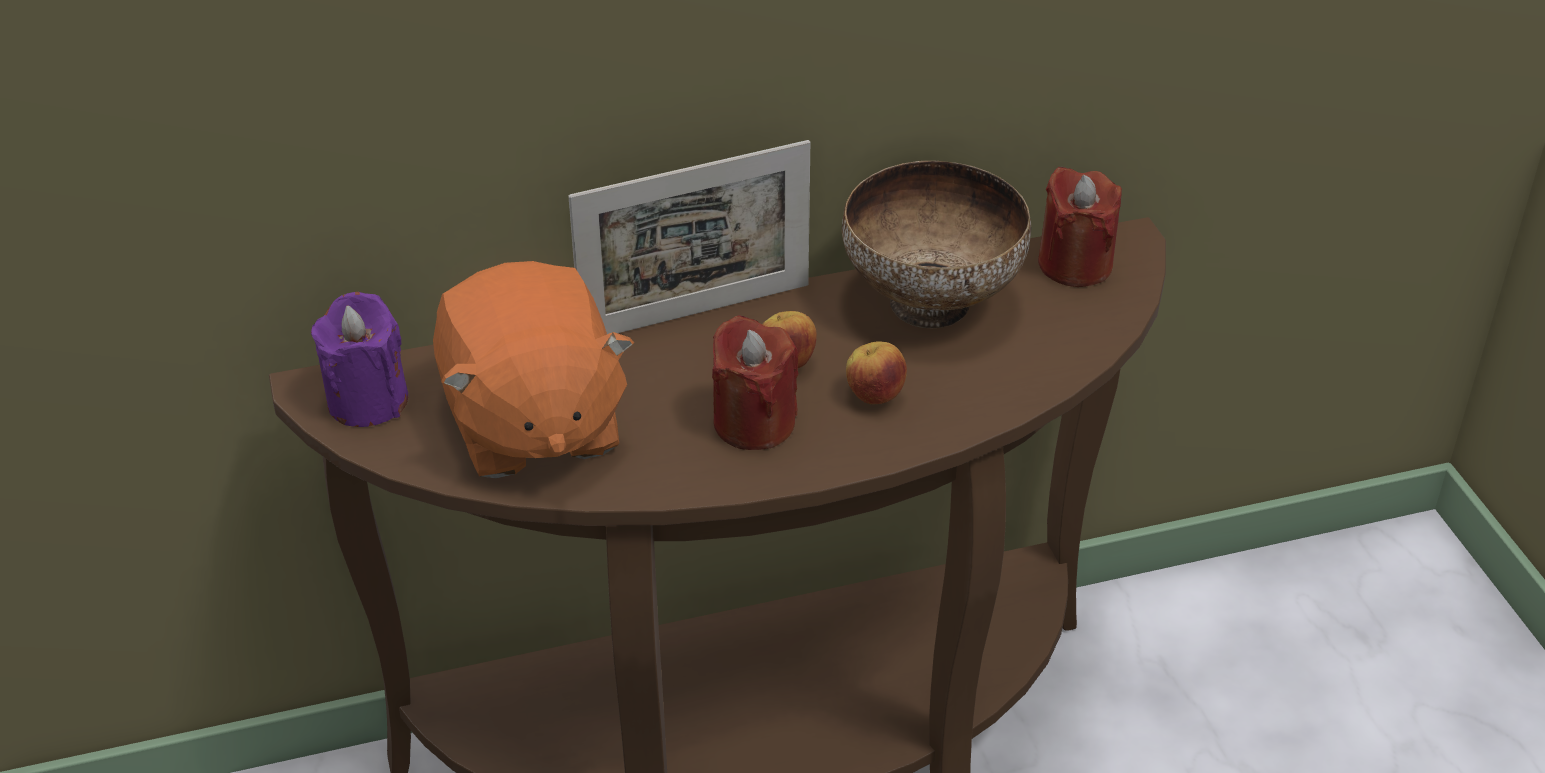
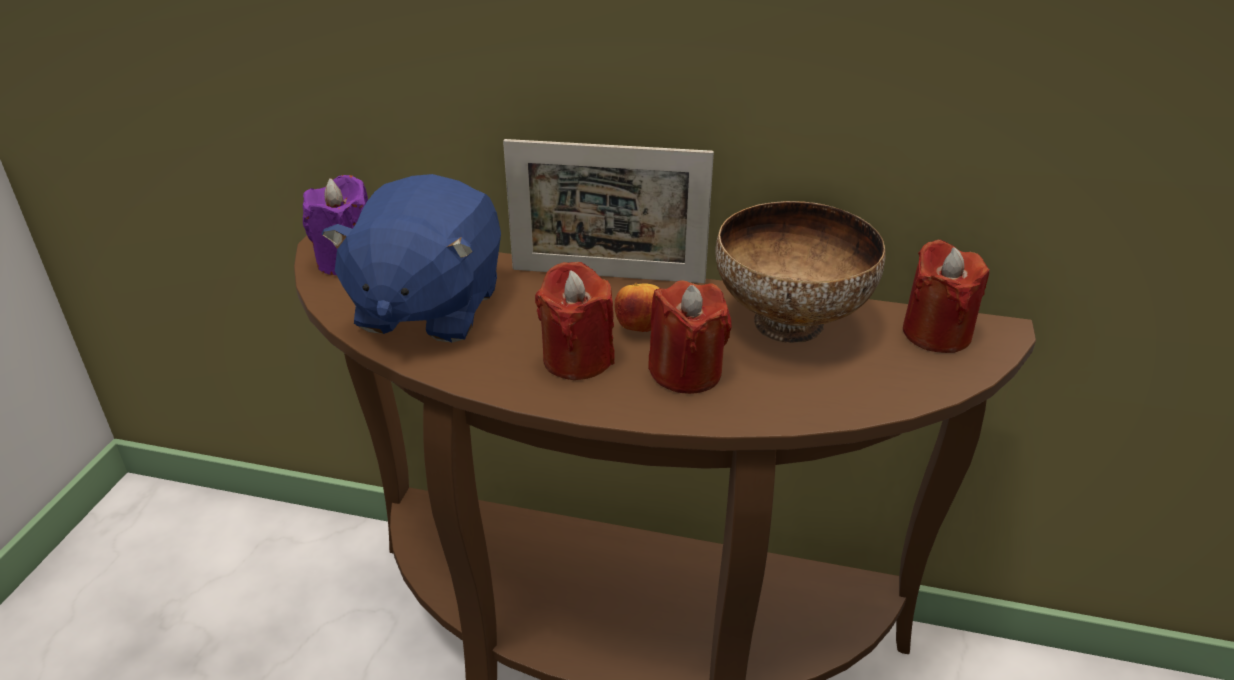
camera: 30 degrees right, 5 degrees down
(532, 425) = (427, 308): orange plush toy -> blue plush toy
(874, 396) = (686, 372): apple -> red candle

